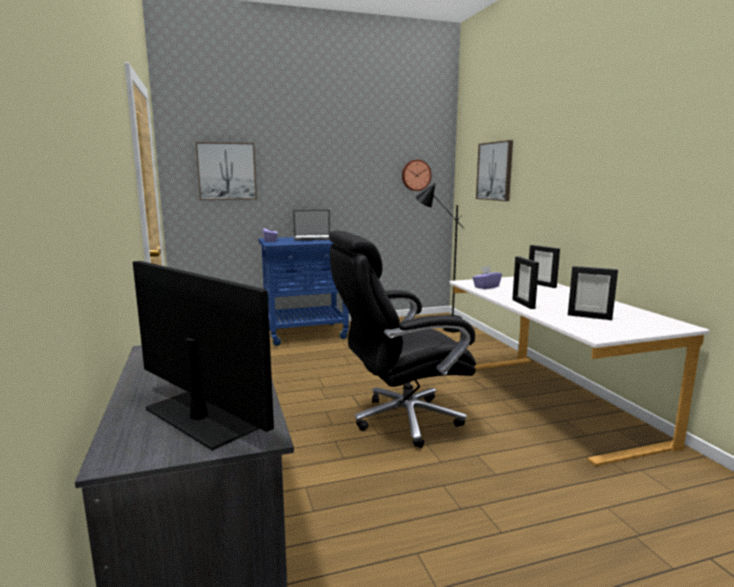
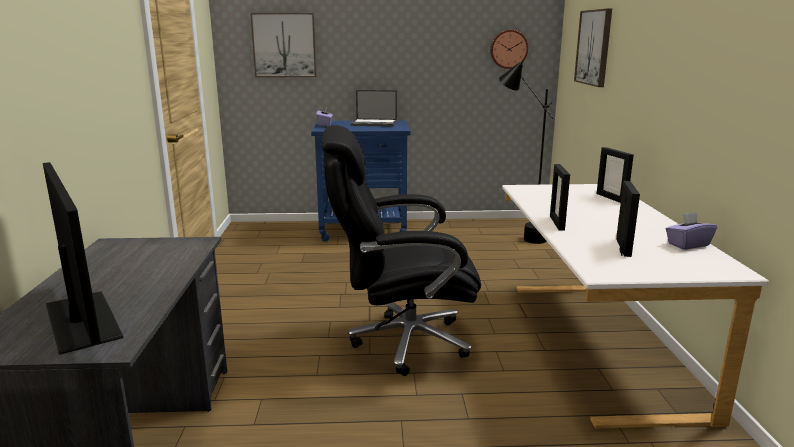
camera: 15 degrees right, 5 degrees up
(486, 287) = (537, 196): purple tissue box -> purple tissue box (687, 244)
(589, 316) = (622, 247): picture frame -> picture frame turned 120 degrees counterclockwise

